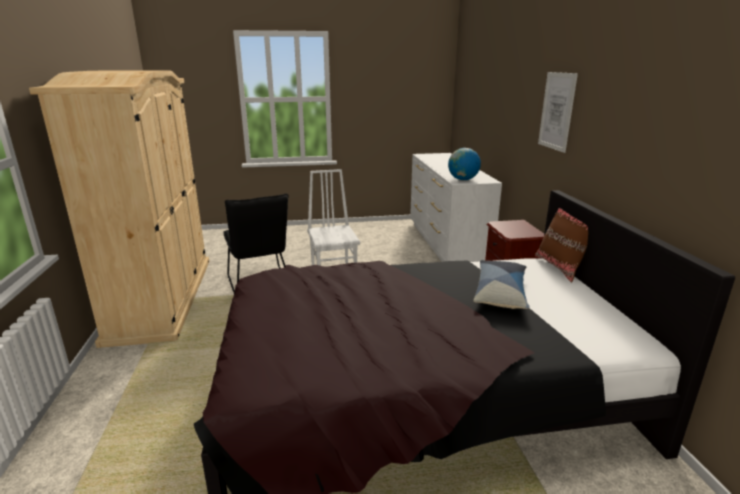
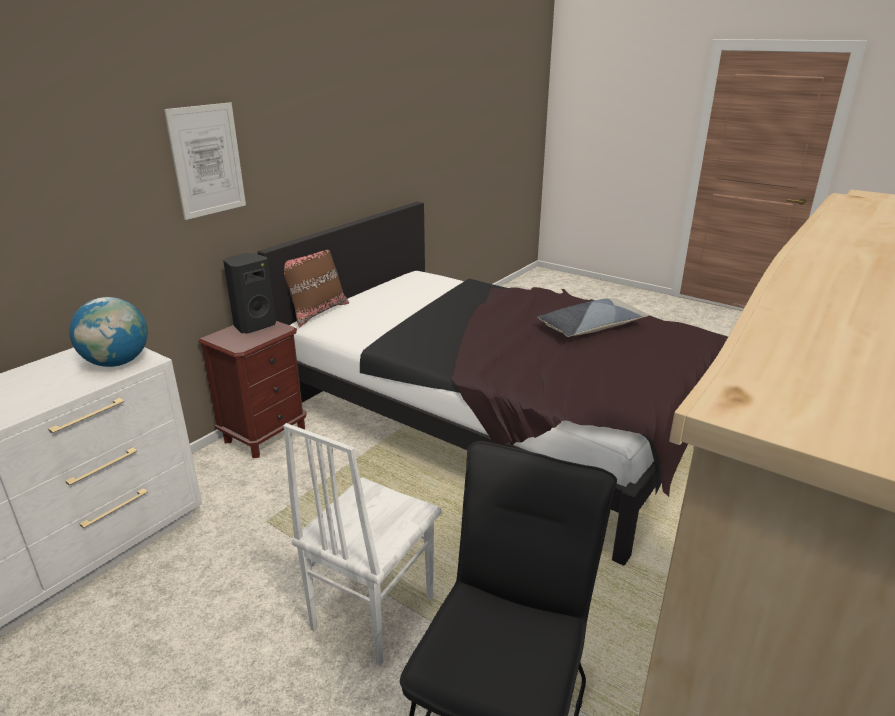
camera: 135 degrees left, 5 degrees up
(500, 292) = (419, 317): pillow -> pillow (591, 327)
(527, 231) = (253, 326): none -> black speaker

